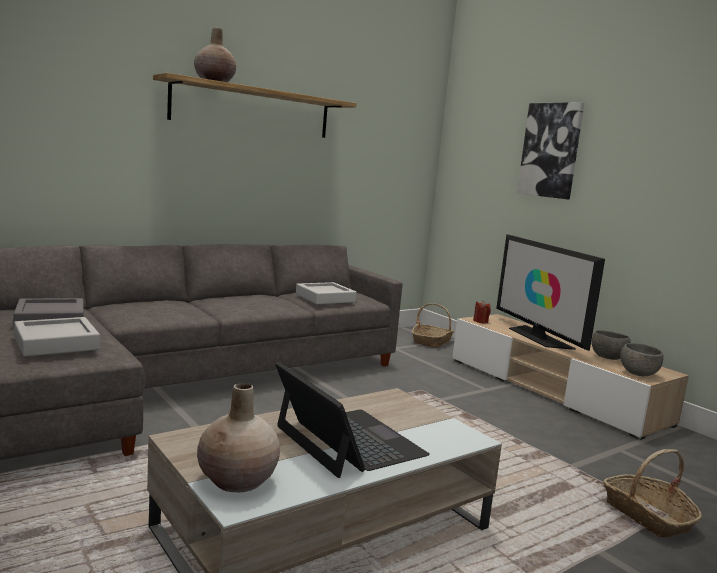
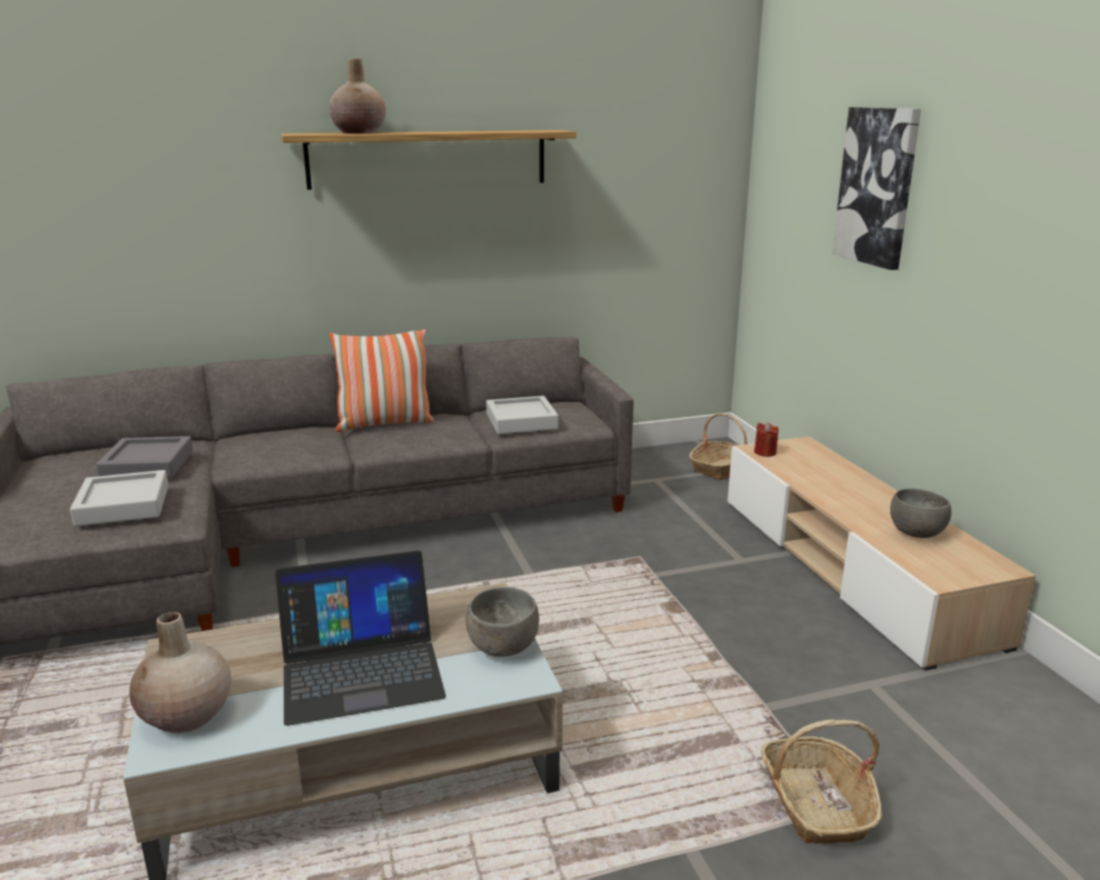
camera: 20 degrees right, 10 degrees up
(224, 298) = (384, 424): none -> pillow
(348, 441) = (361, 668): laptop -> laptop turned 90 degrees clockwise
(538, 337) = (832, 487): television -> none
(637, 374) = (937, 569): grey bowl -> grey bowl (502, 648)

